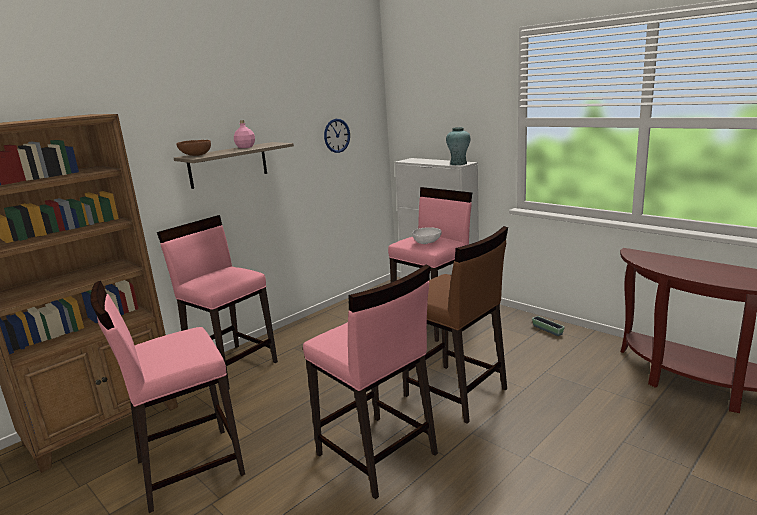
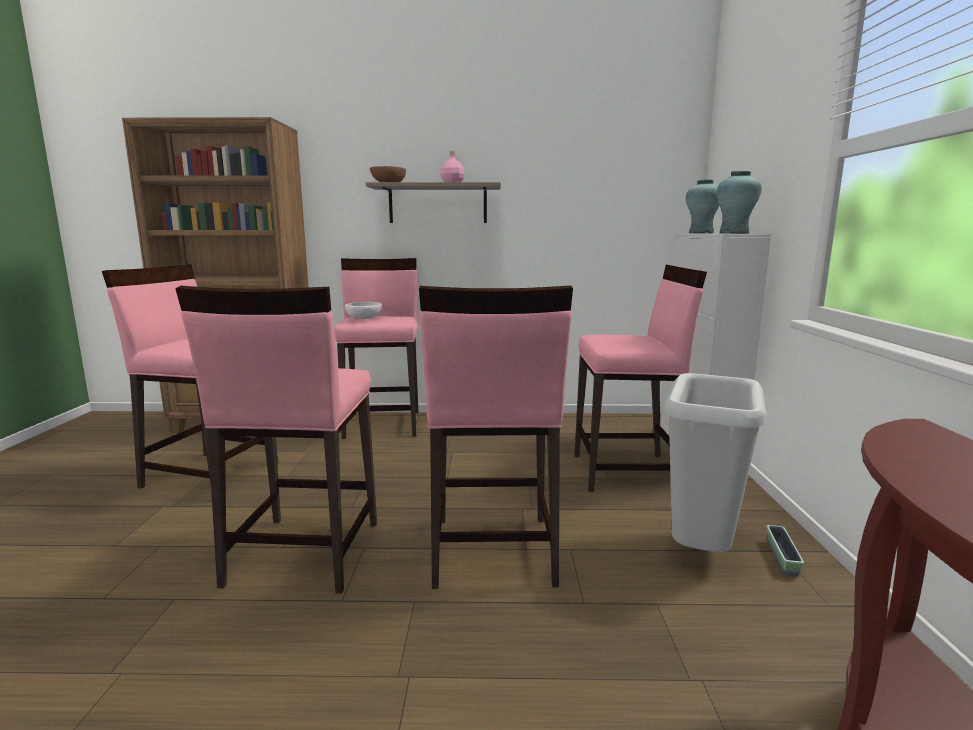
camera: 45 degrees right, 5 degrees down
(337, 135) = (604, 191): wall clock -> none
(416, 160) = (701, 233): none -> turquoise vase
(427, 243) = (620, 340): white bowl -> white bowl (364, 319)
(456, 393) = (492, 551): brown stool -> pink stool
(524, 344) = (701, 553): none -> grey trash can

